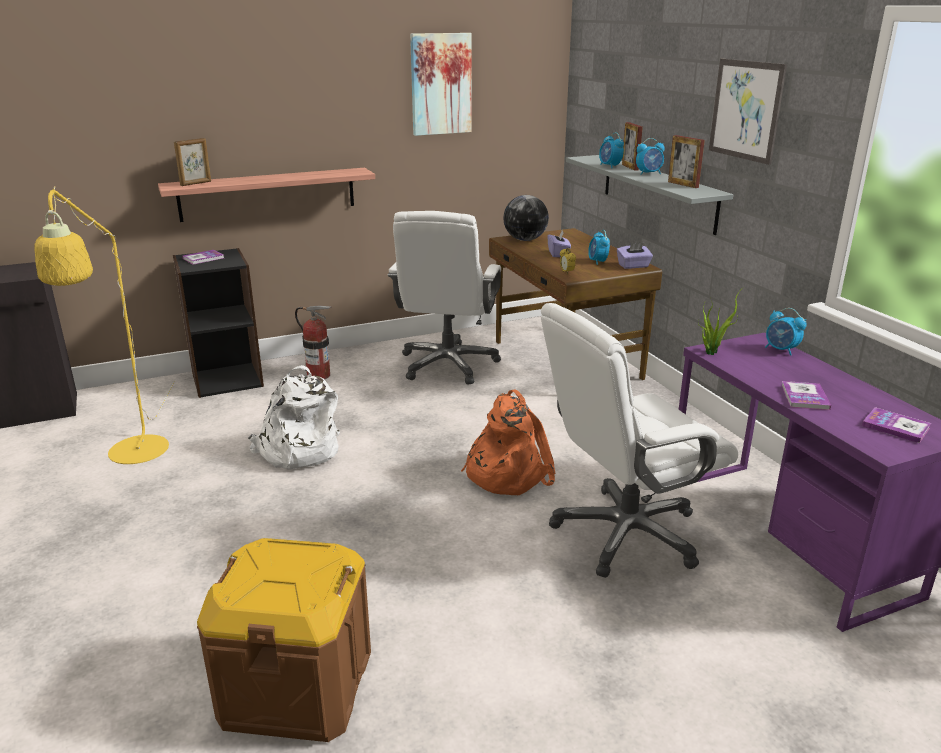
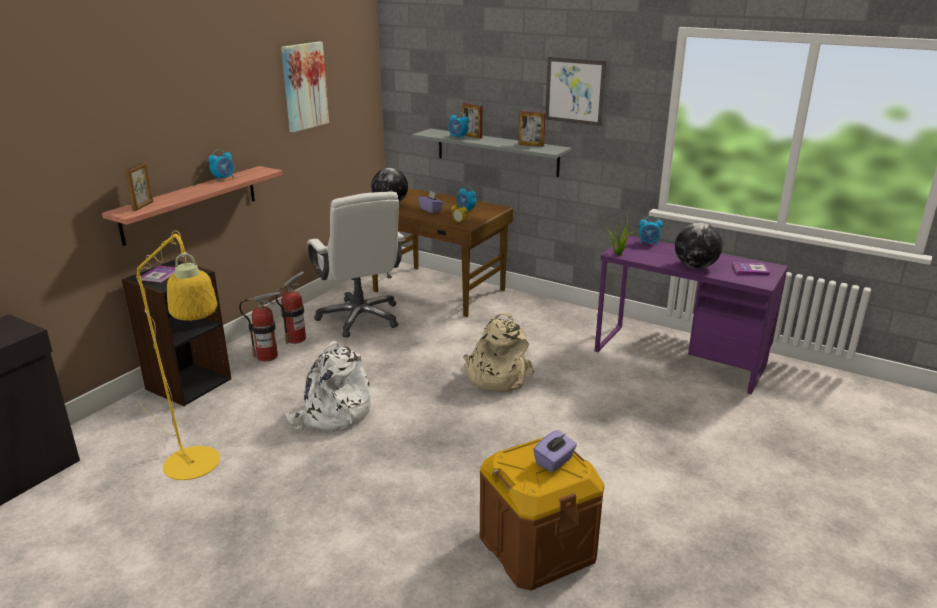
camera: 35 degrees left, 0 degrees up
(363, 367) = (296, 339): none -> fire extinguisher
(506, 473) = (496, 377): orange backpack -> beige backpack
(625, 534) = (605, 386): white office chair -> none
(633, 266) = (492, 208): purple tissue box -> purple tissue box (554, 461)
(649, 173) = (494, 140): alarm clock -> alarm clock (224, 179)
(805, 397) = (695, 266): book -> globe

